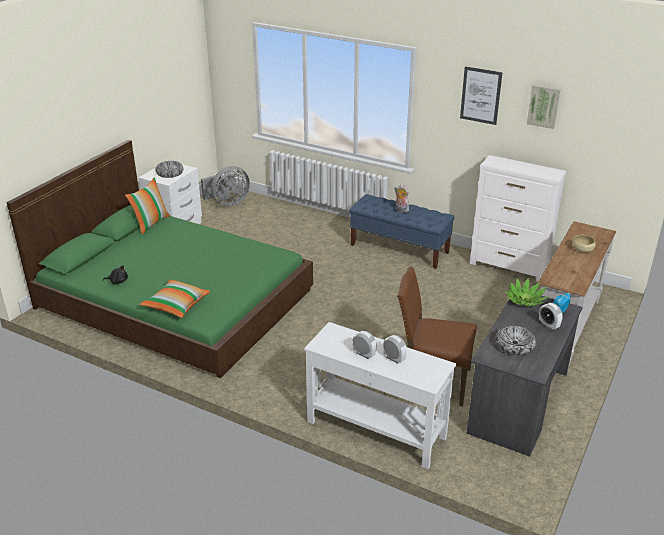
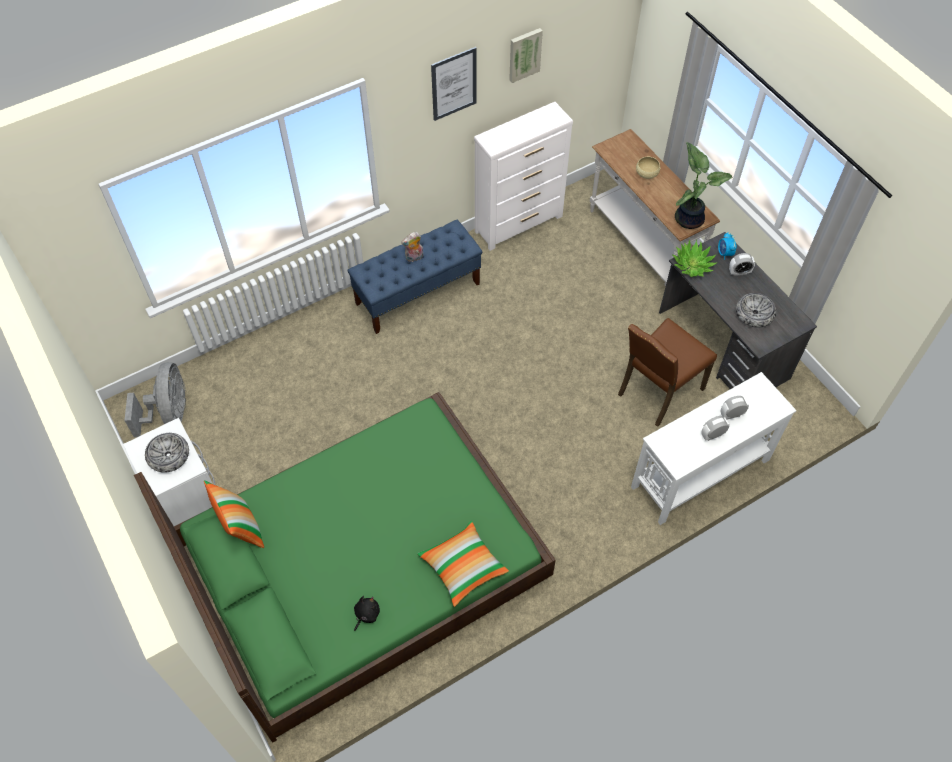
camera: 60 degrees left, 25 degrees up
(565, 280) = (689, 218): none -> potted plant

